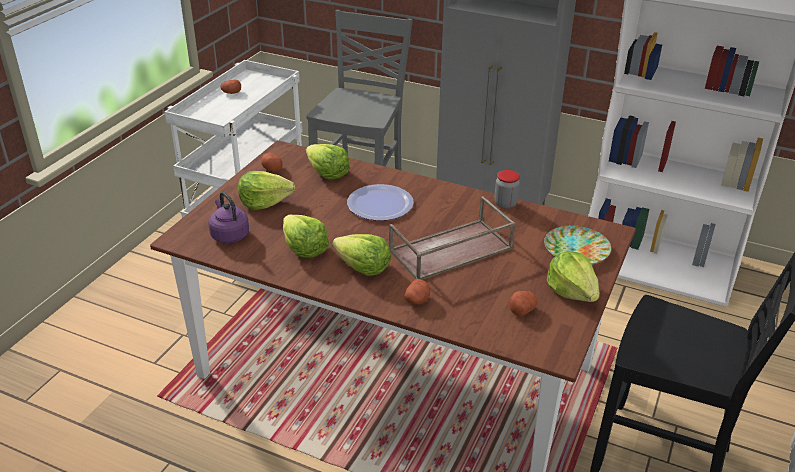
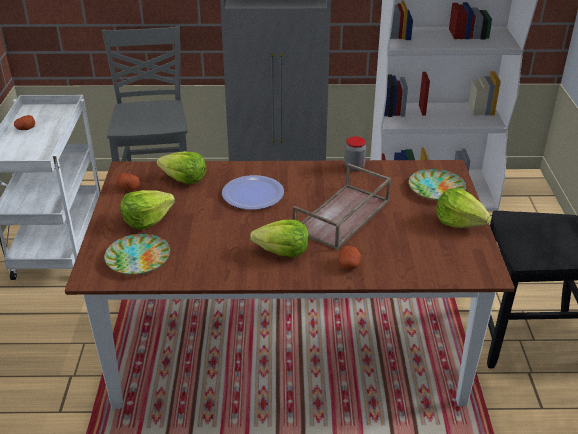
camera: 25 degrees left, 0 degrees up
(229, 234) = (137, 258): purple kettle -> plate
(304, 248) = (218, 251): lettuce -> none
(521, 309) = (435, 247): potato -> none

